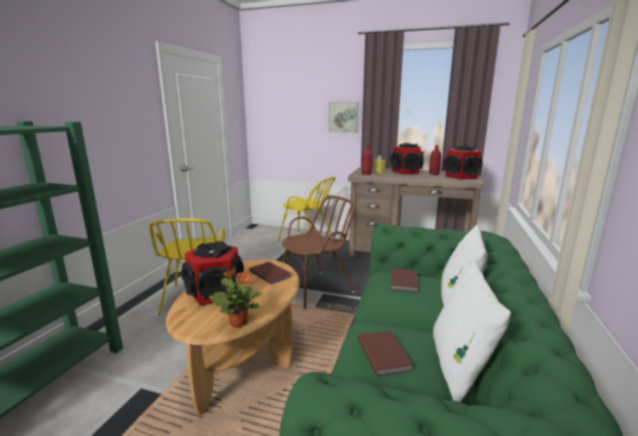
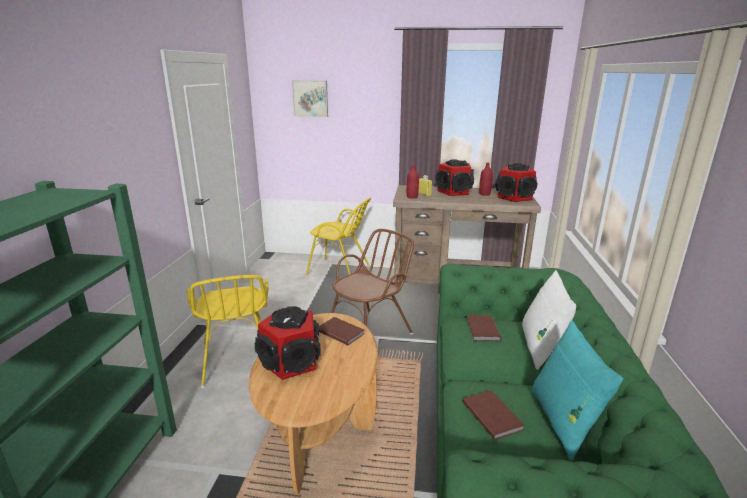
camera: 10 degrees left, 5 degrees up
(238, 322) = (334, 396): potted plant -> none
(343, 117) = (376, 126): picture -> picture (310, 98)
(459, 368) = (563, 422): white pillow -> turquoise pillow

